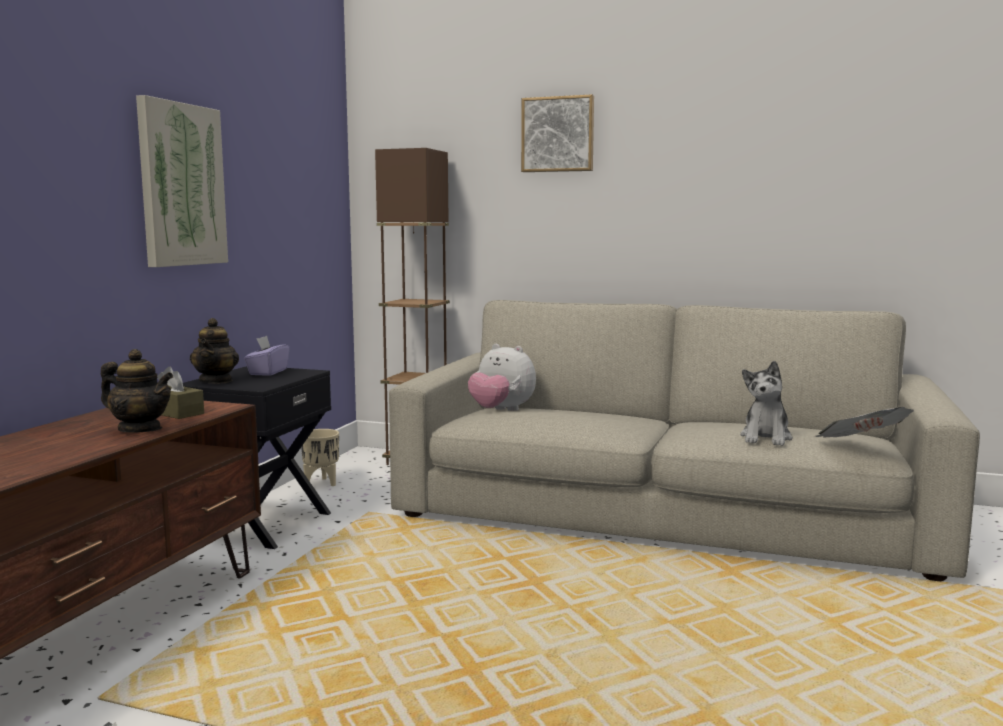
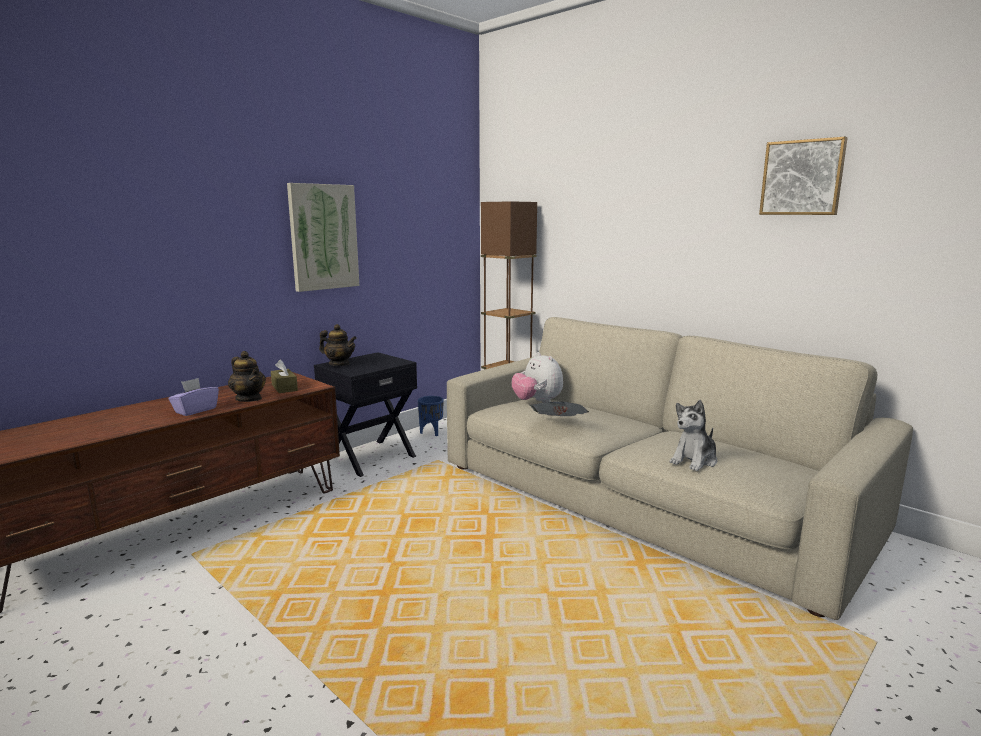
camera: 25 degrees right, 5 degrees up
(216, 381) = (339, 364): teapot -> teapot turned 90 degrees counterclockwise
(267, 372) = (377, 360): purple tissue box -> purple tissue box (195, 410)
(322, 483) = (431, 432): beige planter -> blue planter
(558, 134) = (612, 189): picture -> picture (802, 178)
(860, 447) = (765, 485): newspaper -> newspaper (559, 425)

